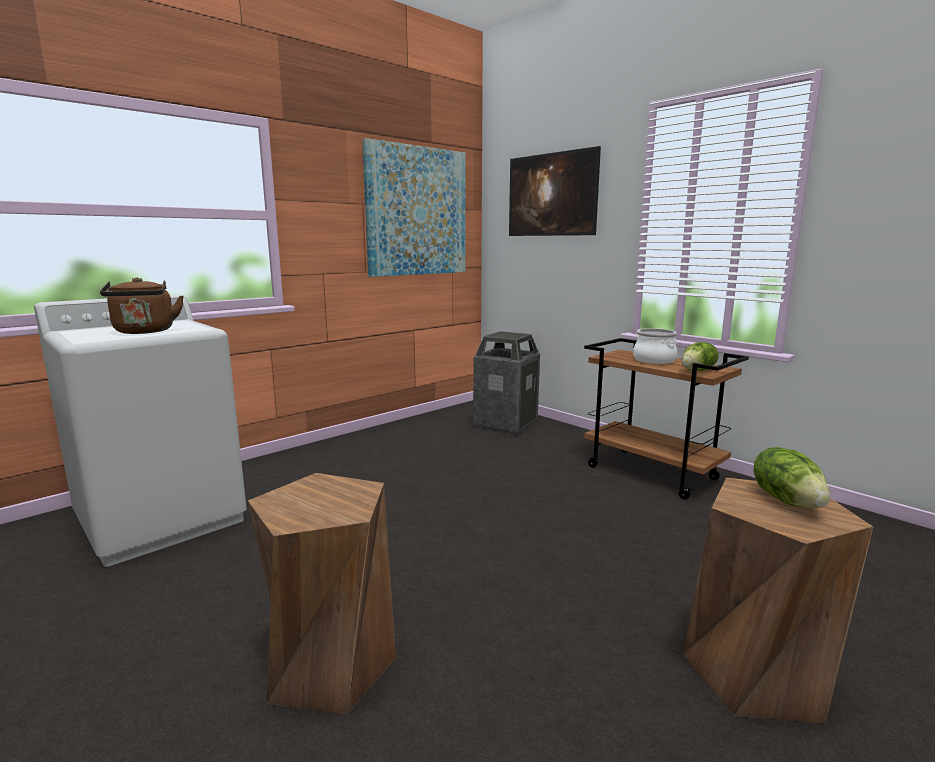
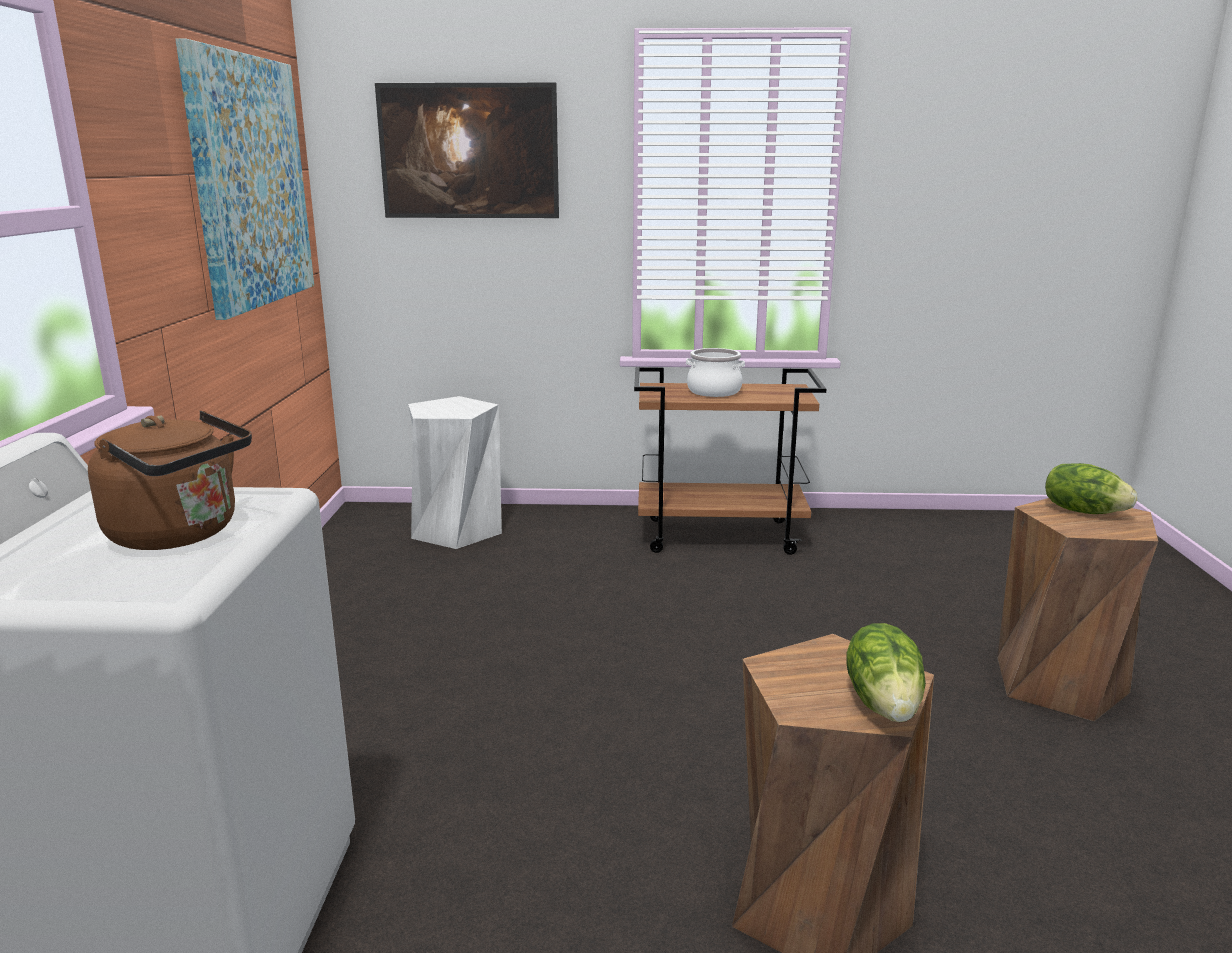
camera: 45 degrees left, 5 degrees up
(505, 424) = (457, 530): trash can -> white stool
(698, 371) = (783, 396): lettuce -> lettuce (885, 703)

